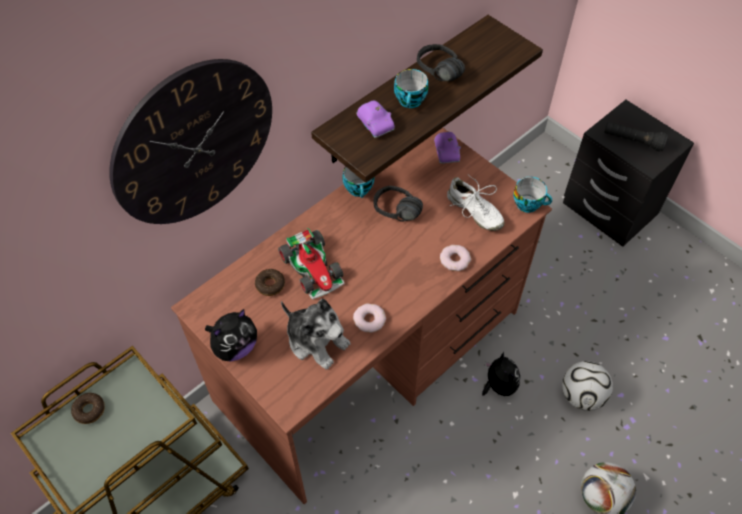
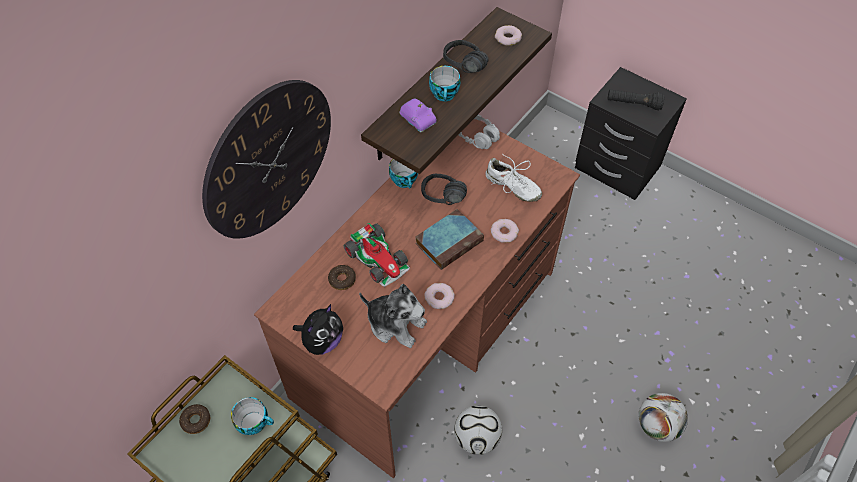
camera: 10 degrees left, 0 degrees up
(393, 260) = (449, 241): none -> book
(447, 152) = (477, 136): purple toy car -> grey headphones
(492, 49) = (508, 38): none -> donut
(498, 385) = (548, 342): plush toy -> none
(529, 204) = (559, 173): cup -> cup (255, 422)
(581, 396) = (623, 339): football -> football (476, 438)

